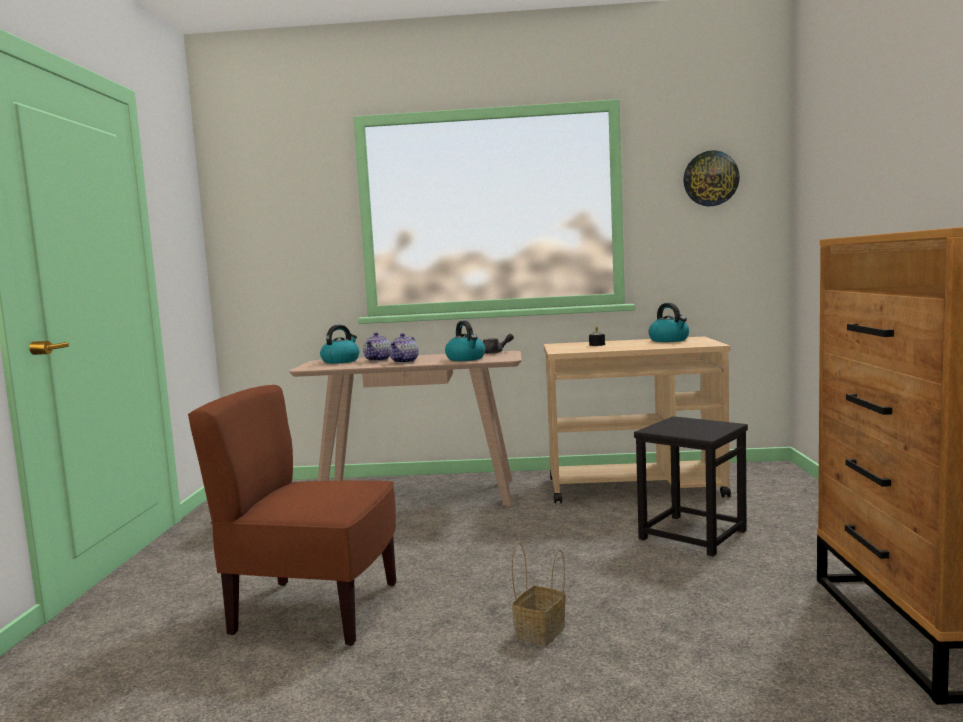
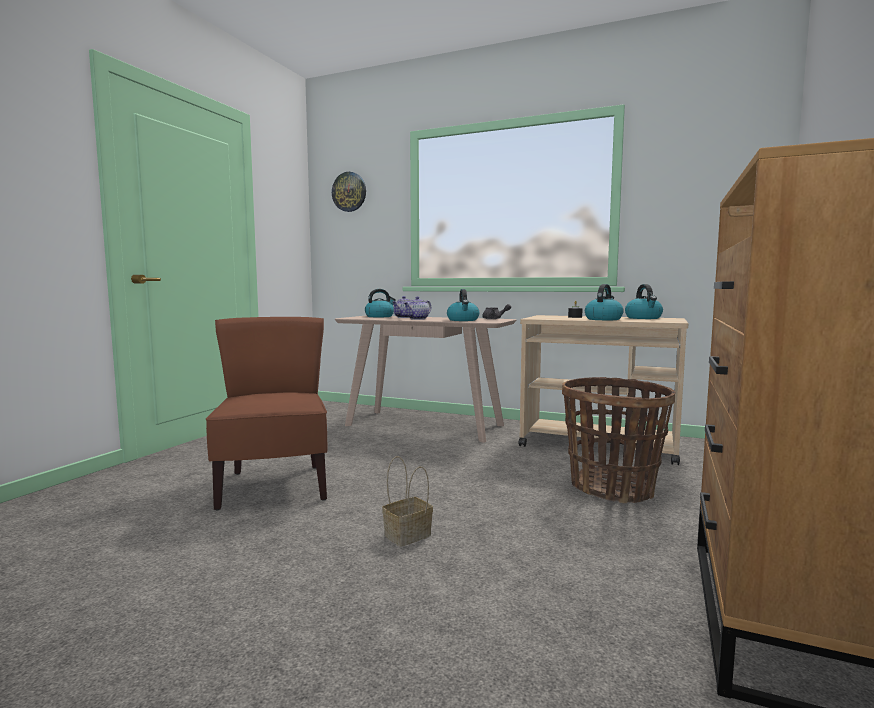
camera: 20 degrees right, 0 degrees up
(315, 610) = (274, 486): brown chair -> brown chair turned 45 degrees clockwise
(636, 346) = (603, 319): none -> kettle
(692, 534) = (612, 488): black stool -> basket
(710, 178) = (708, 173): wall clock -> wall clock (349, 192)

